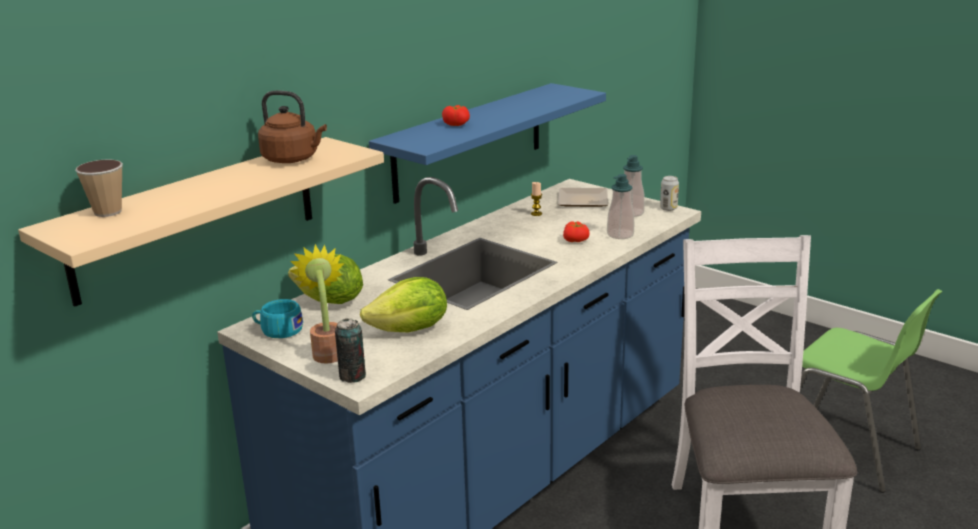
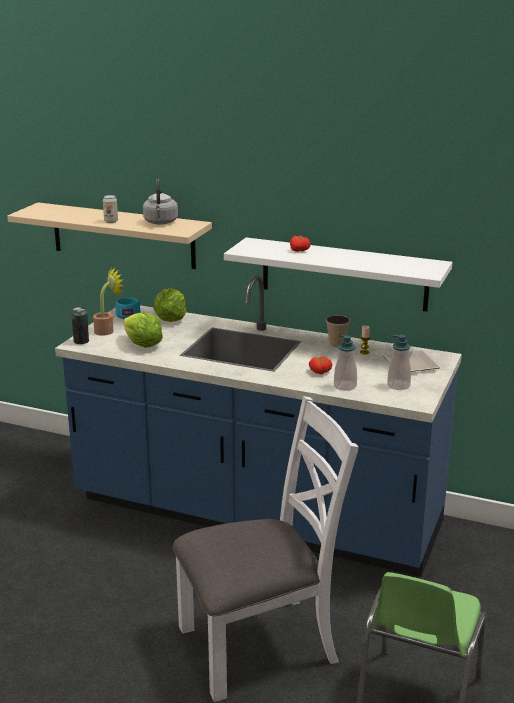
camera: 70 degrees right, 0 degrees up
(108, 212) = (62, 209): cup -> cup (337, 344)
(293, 159) = (160, 222): brown kettle -> grey kettle
(469, 141) = (344, 274): blue shelf -> white shelf
(668, 208) = (424, 399): can -> can (111, 221)

